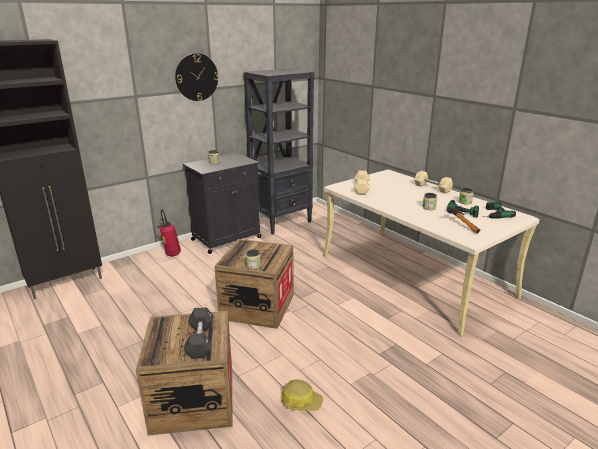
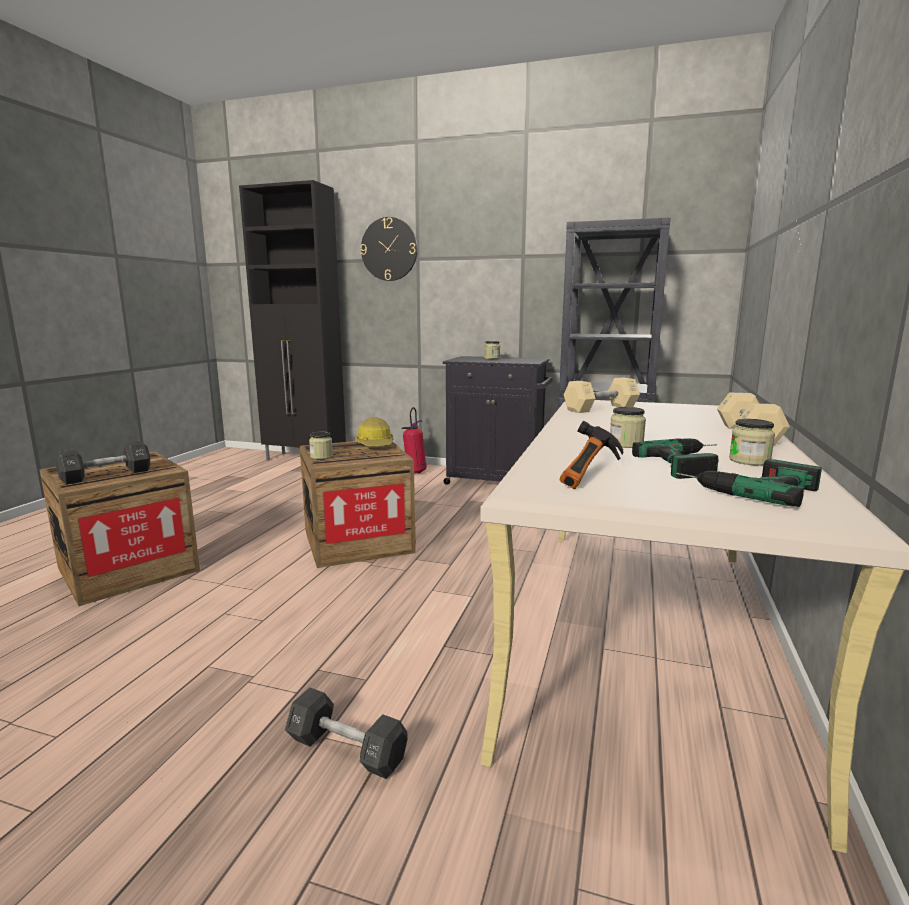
camera: 55 degrees right, 10 degrees down
(196, 77) = (499, 237): wall clock -> wall clock (389, 249)
(301, 401) = (145, 636): hard hat -> hard hat (376, 445)
(436, 360) = (346, 750): none -> black dumbbell

